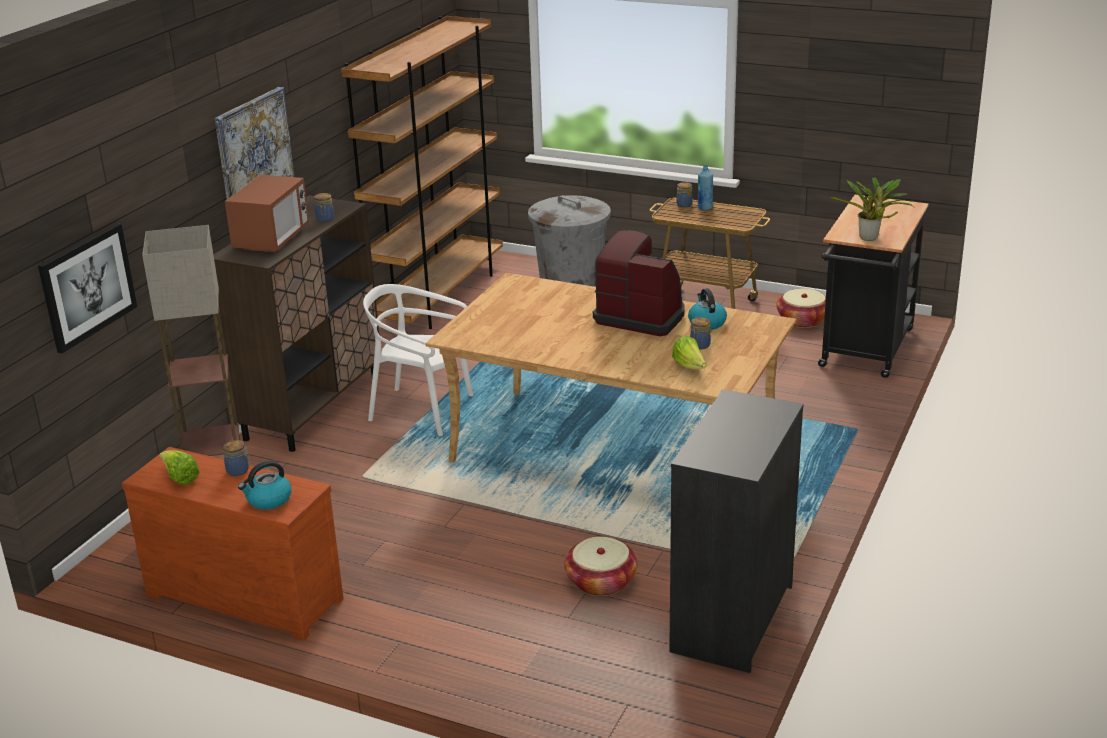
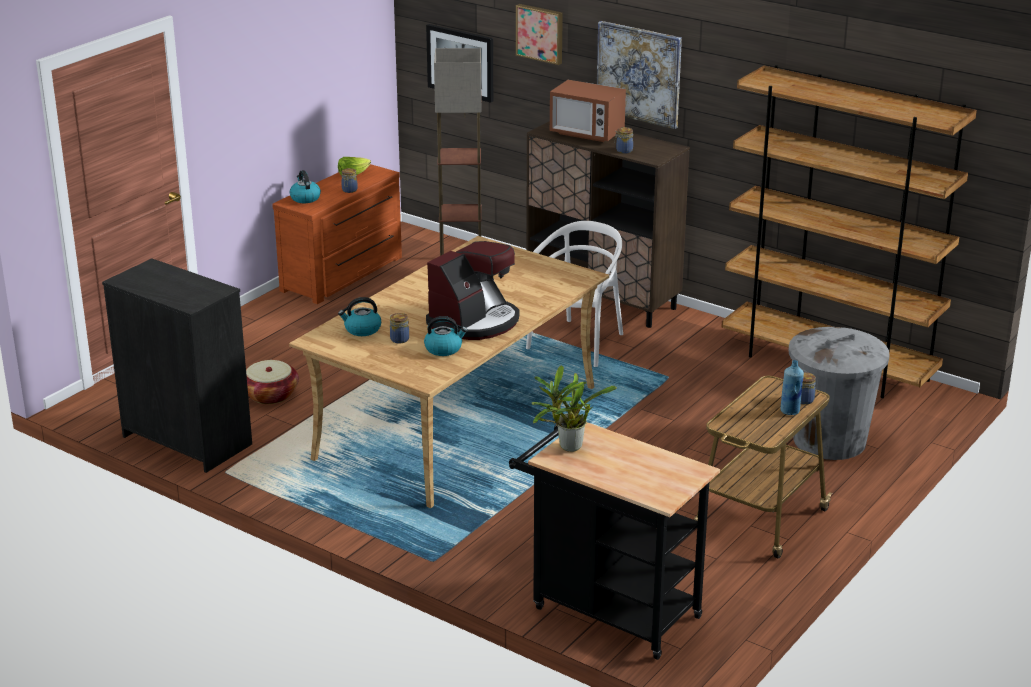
camera: 100 degrees right, 0 degrees up
(163, 177) = (540, 33): none -> picture
(690, 367) = (362, 330): lettuce -> kettle
(802, 320) = (708, 582): basket -> none

